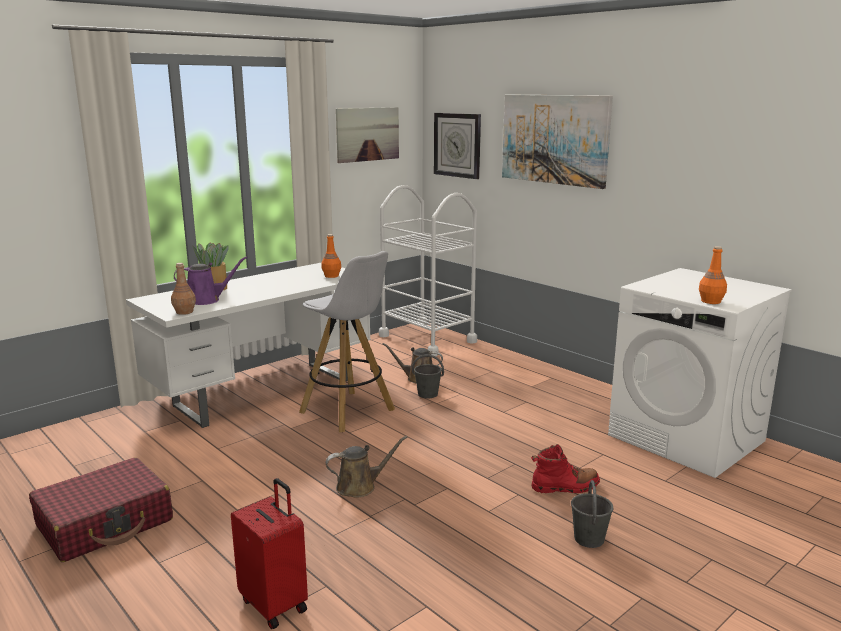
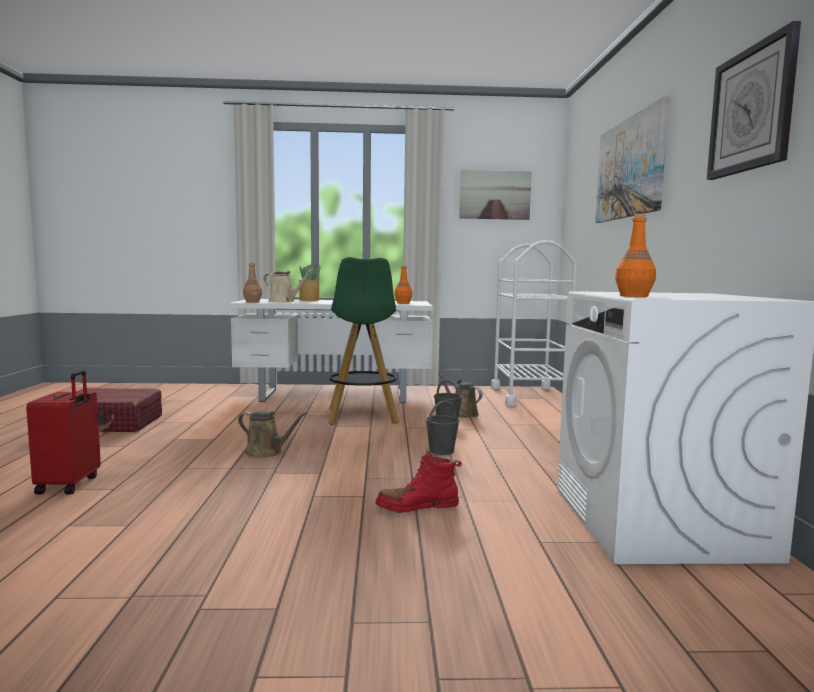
camera: 40 degrees right, 10 degrees down
(206, 300) = (284, 301): purple watering can -> beige watering can
(348, 412) = (363, 417): white stool -> green stool
(457, 145) = (577, 201): wall clock -> wall clock (751, 109)
(565, 487) = (417, 507): red boot -> red boot turned 135 degrees clockwise
(589, 539) = (344, 546): grey bucket -> grey bucket (441, 451)

